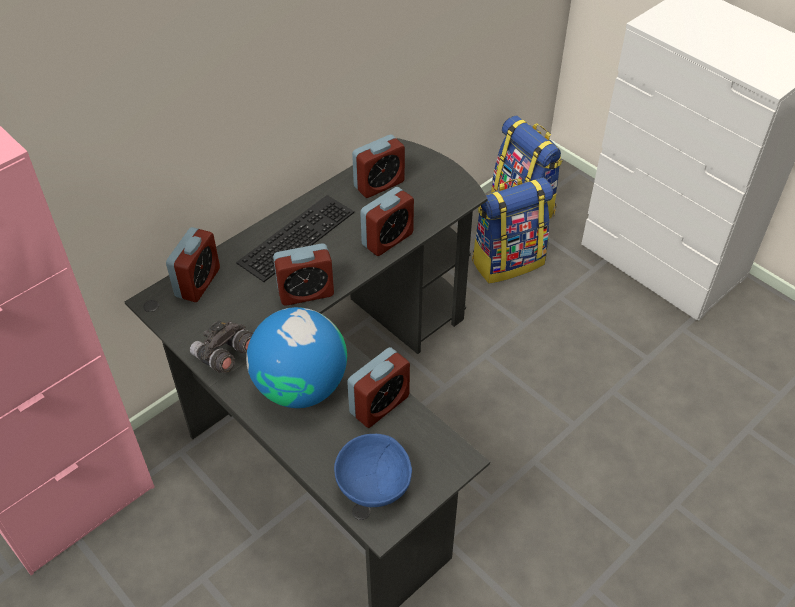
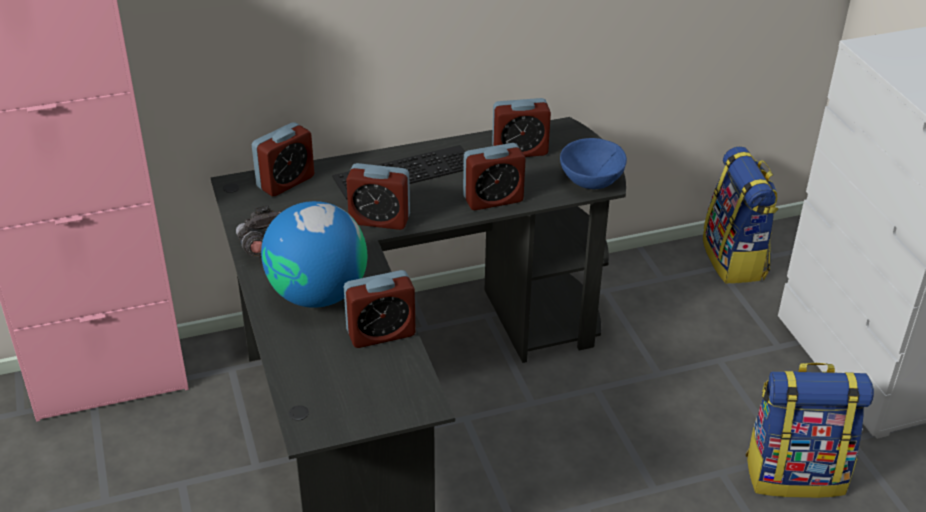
camera: 25 degrees right, 10 degrees down
(373, 484) = (326, 394): blue bowl -> blue bowl (591, 180)
(507, 261) = (680, 307): backpack -> backpack (795, 473)

